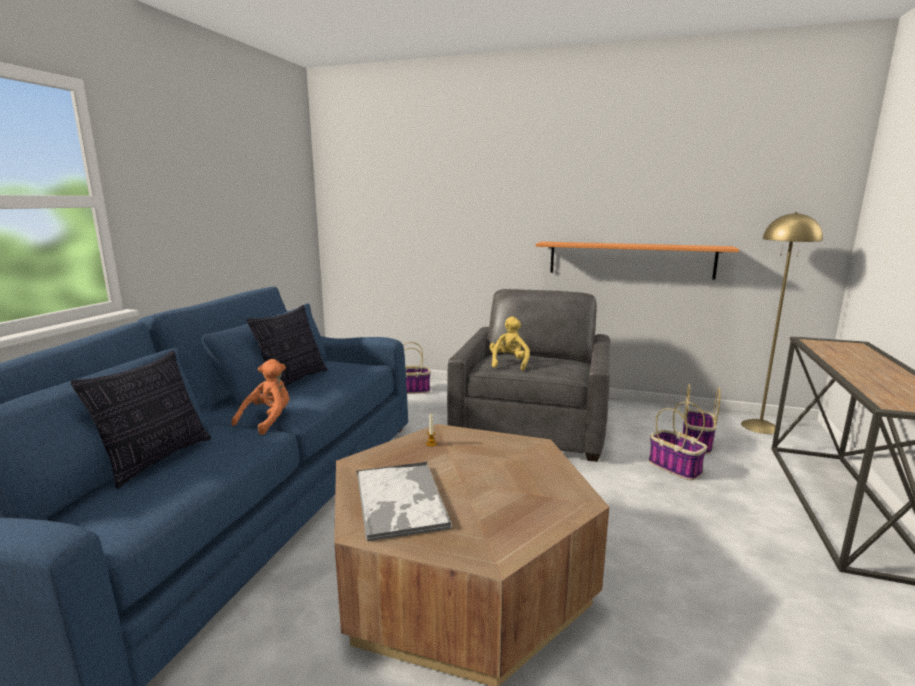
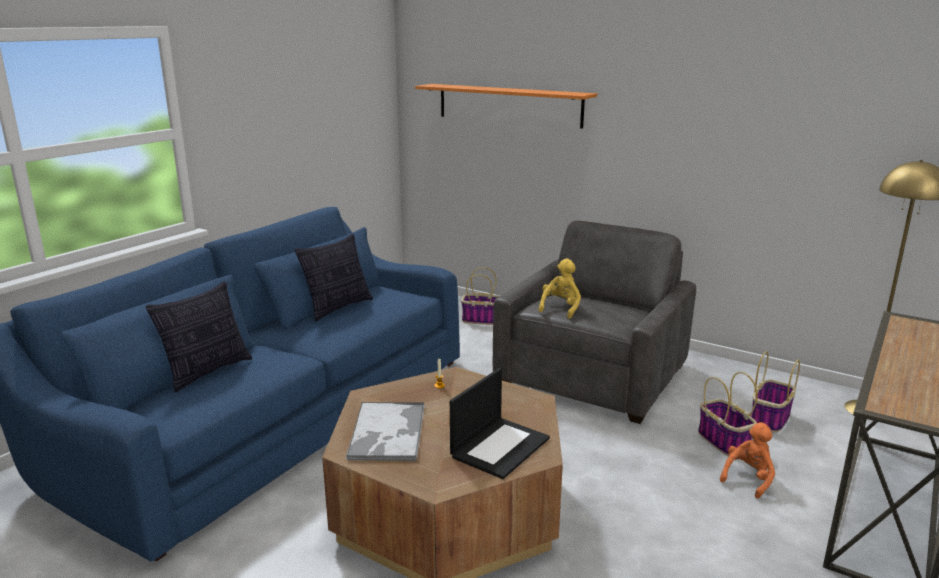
camera: 15 degrees right, 5 degrees up
(268, 420) = (303, 346): orange plush toy -> orange plush toy (748, 478)
(533, 498) = (500, 447): none -> laptop
(630, 259) = (733, 195): orange shelf -> orange shelf (508, 105)

